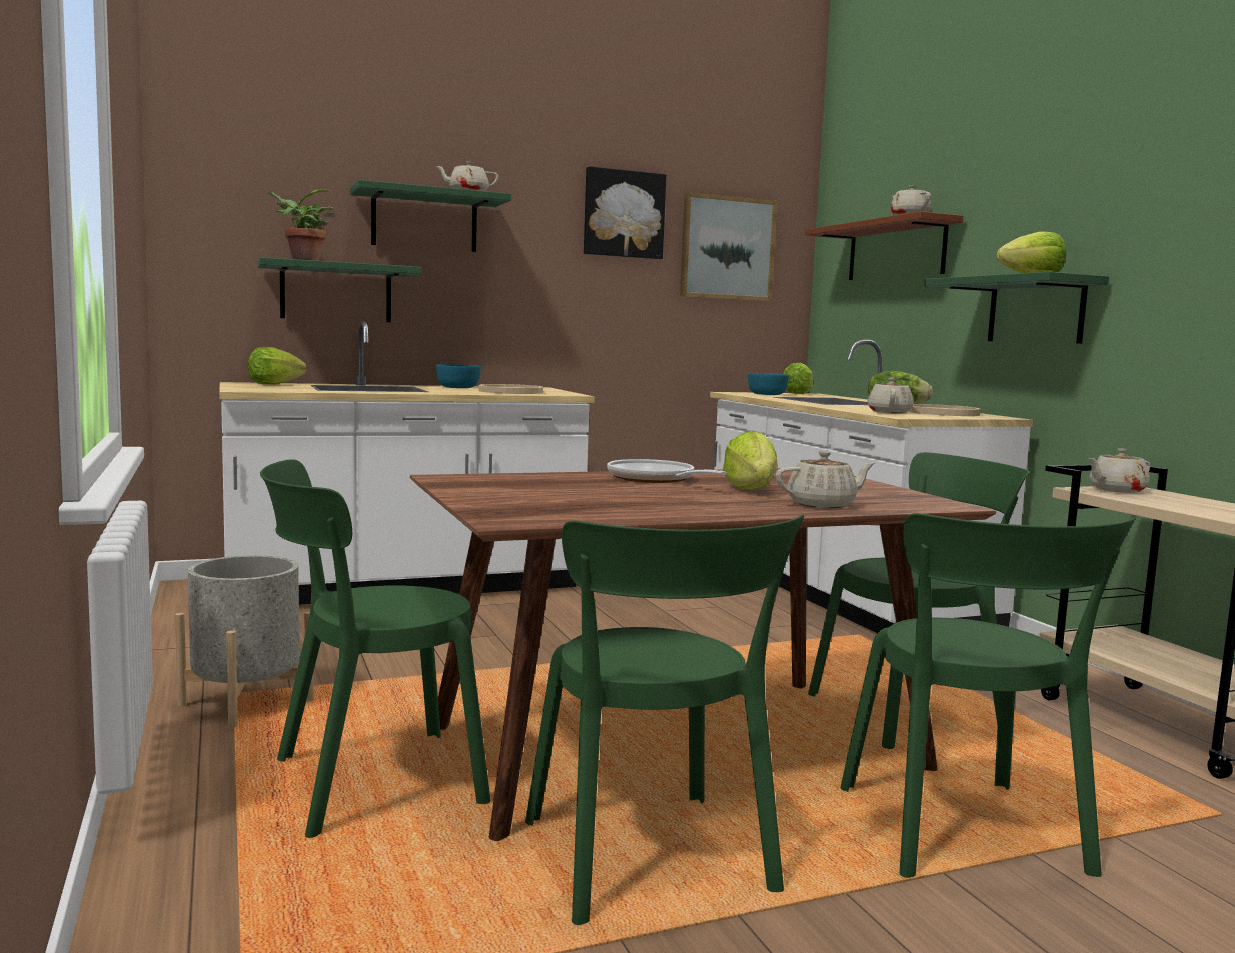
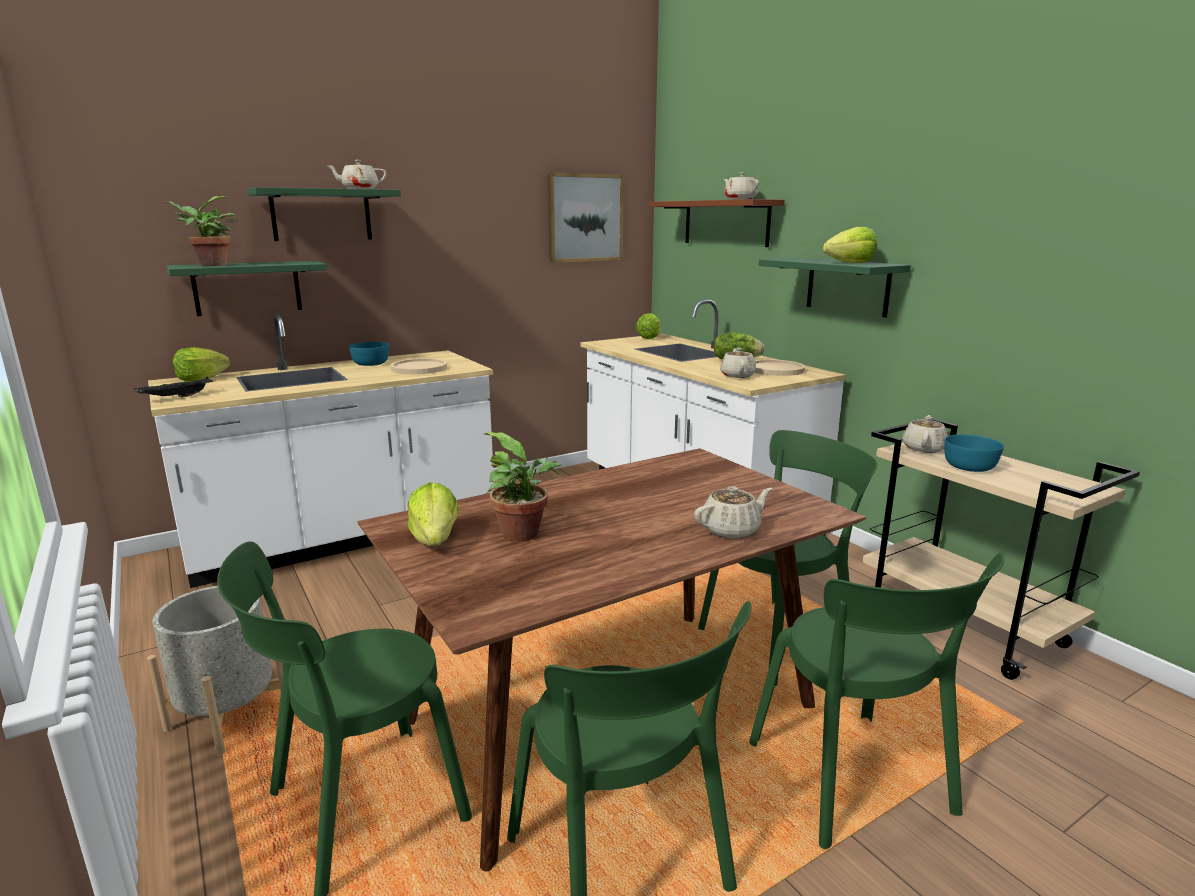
camera: 10 degrees left, 10 degrees up
(246, 388) = (176, 397): none -> black tray
(584, 491) = (524, 535): none -> potted plant
(623, 214) = (497, 195): picture -> none
(655, 479) = (577, 497): frying pan -> none
(751, 490) = (663, 506): lettuce -> lettuce (435, 540)
(767, 394) = (627, 343): turquoise bowl -> turquoise bowl (969, 466)
(1116, 490) = (923, 448): beige teapot -> beige teapot turned 150 degrees clockwise

